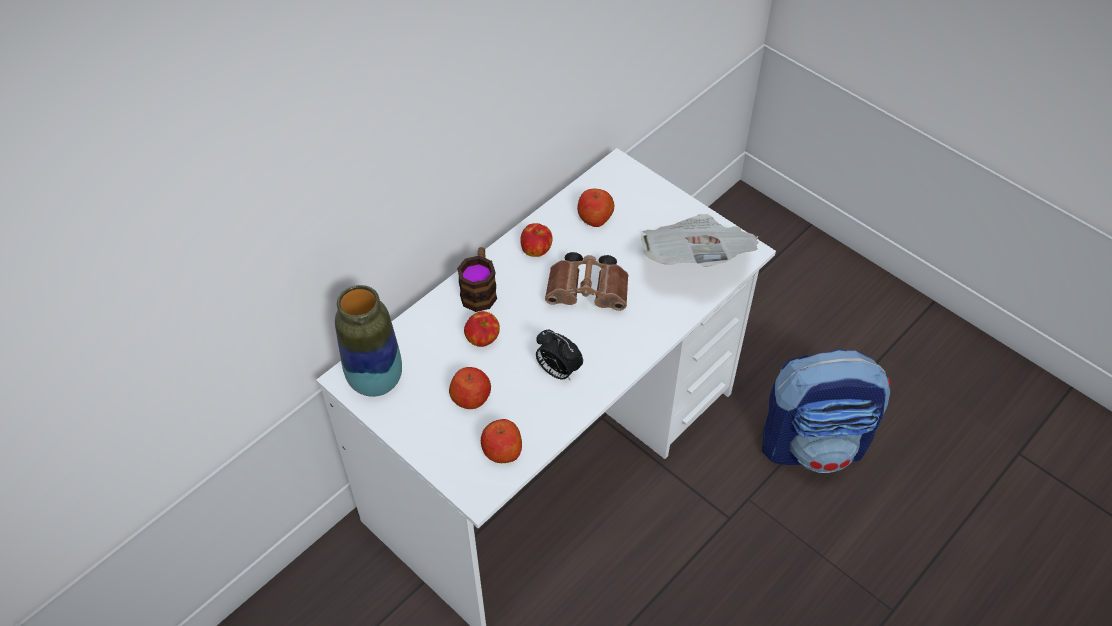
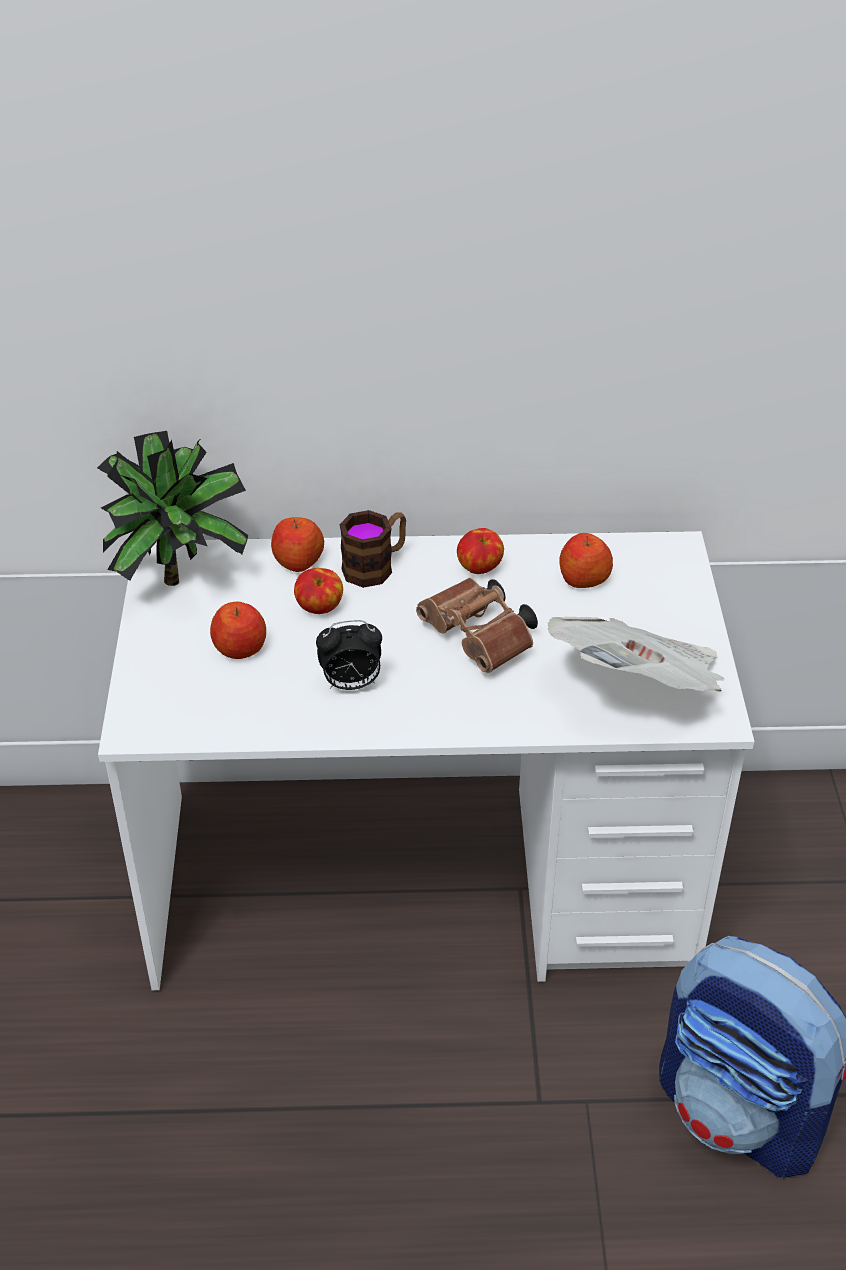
camera: 45 degrees right, 10 degrees down
(376, 380) = (180, 575): vase -> potted plant
(502, 450) = (204, 711): apple -> apple (298, 561)
(557, 371) = (351, 684): alarm clock -> alarm clock turned 90 degrees counterclockwise

